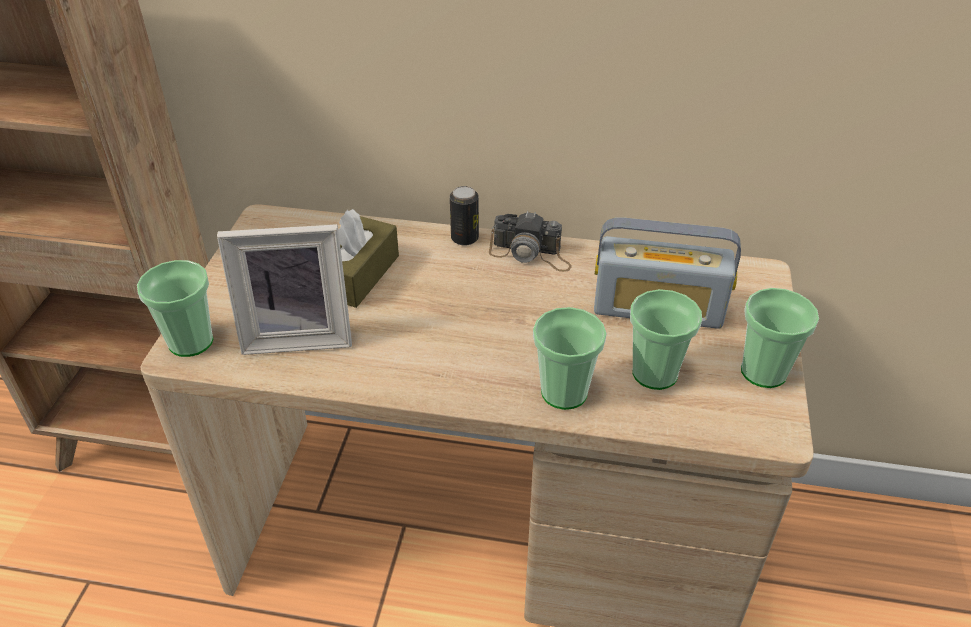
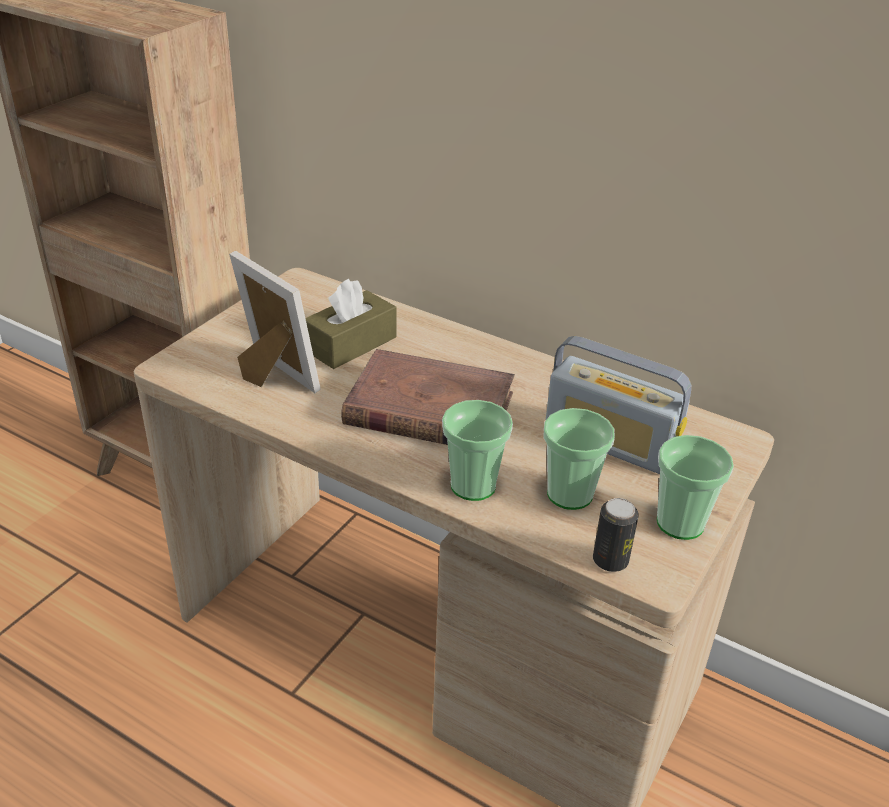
camera: 20 degrees right, 5 degrees down
(191, 342) = (183, 360): cup -> none
(298, 335) = (272, 377): picture frame -> picture frame turned 150 degrees counterclockwise
(464, 238) = (465, 337): can -> can (610, 560)
(474, 324) = (428, 409): none -> brown book
(531, 254) = (518, 365): camera -> none

